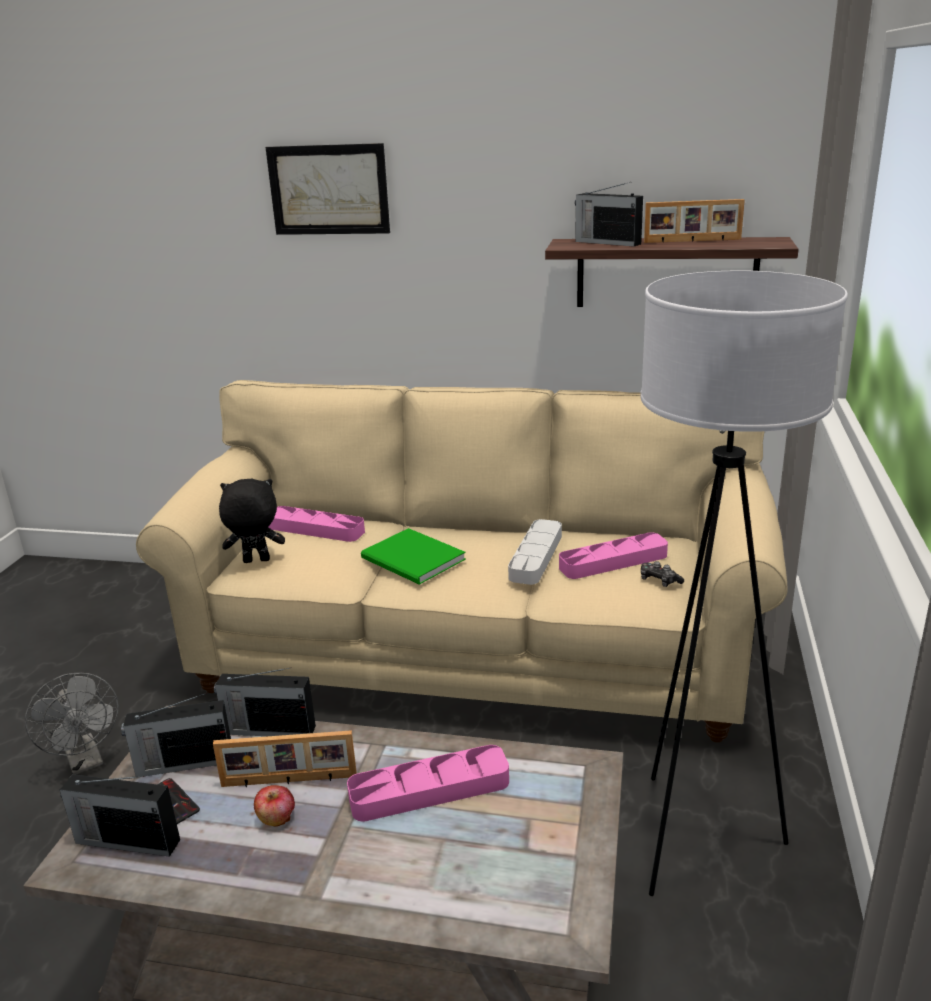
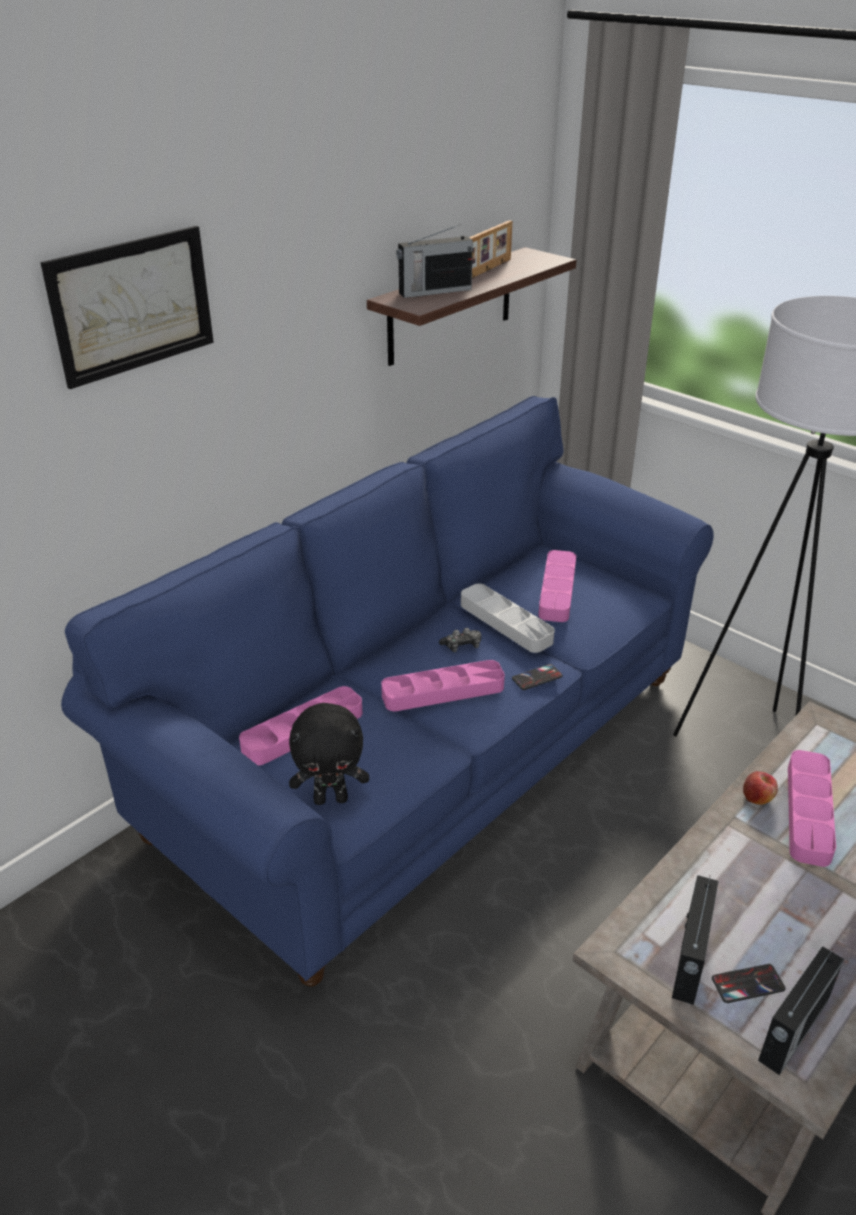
camera: 60 degrees left, 10 degrees up
(86, 761) = (351, 1150): grey fan -> none
(256, 561) = (331, 798): black plush toy -> black plush toy turned 120 degrees counterclockwise
(268, 729) = (668, 884): radio -> none
(276, 818) = (804, 914): apple -> apple (757, 798)
(289, 781) = (756, 892): picture frame -> none
(413, 560) = (443, 691): green book -> pink tray
(472, 652) = (427, 755): beige sofa -> blue sofa
(480, 593) = (537, 677): none -> phone
(659, 581) = (608, 584): game controller -> game controller (462, 646)

